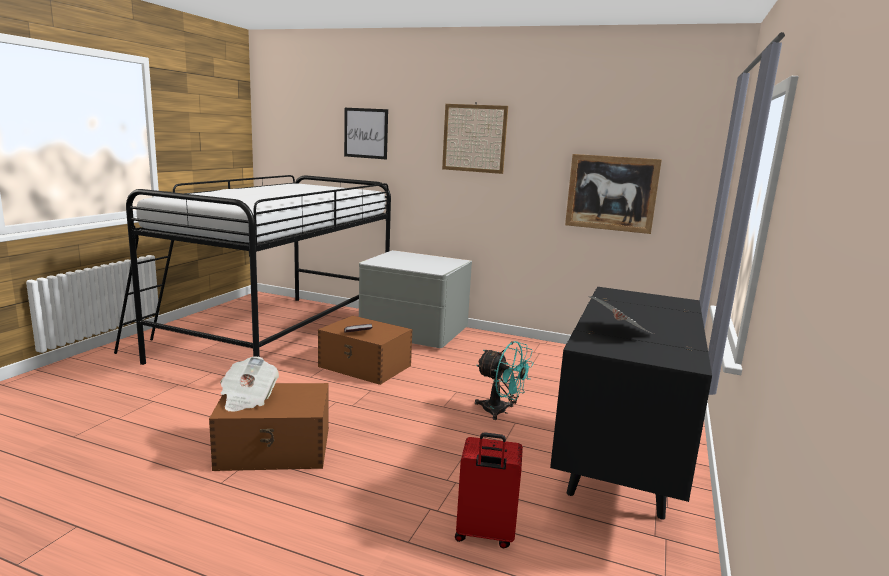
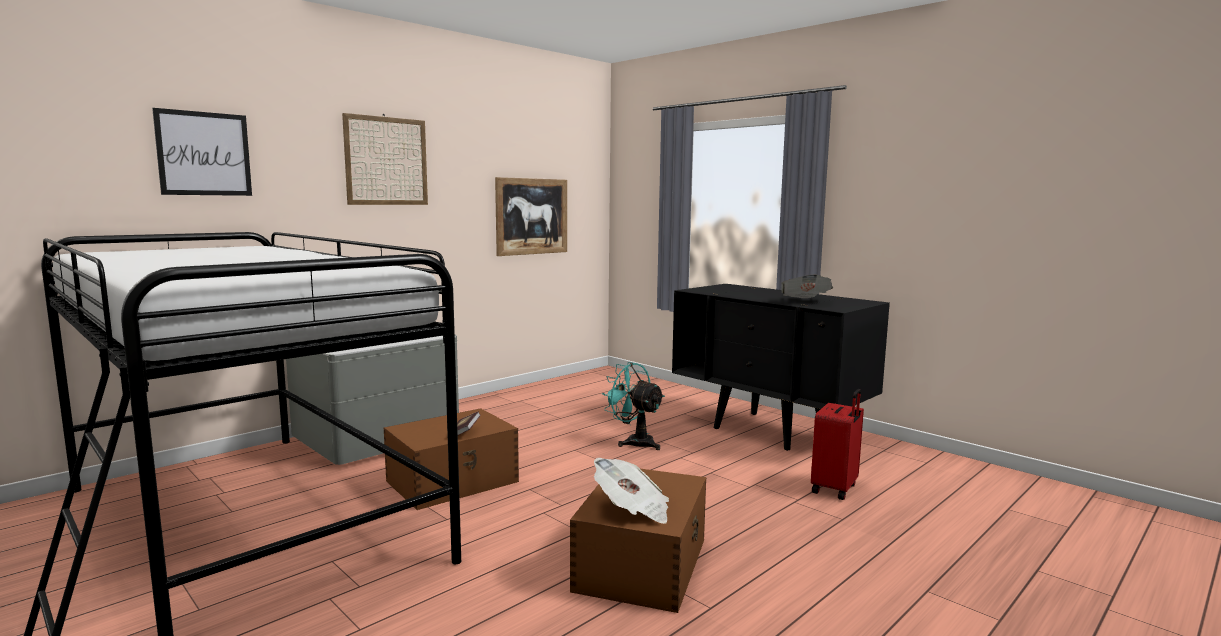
camera: 65 degrees left, 5 degrees down
(500, 411) = (634, 442): turquoise fan -> turquoise fan turned 105 degrees counterclockwise

